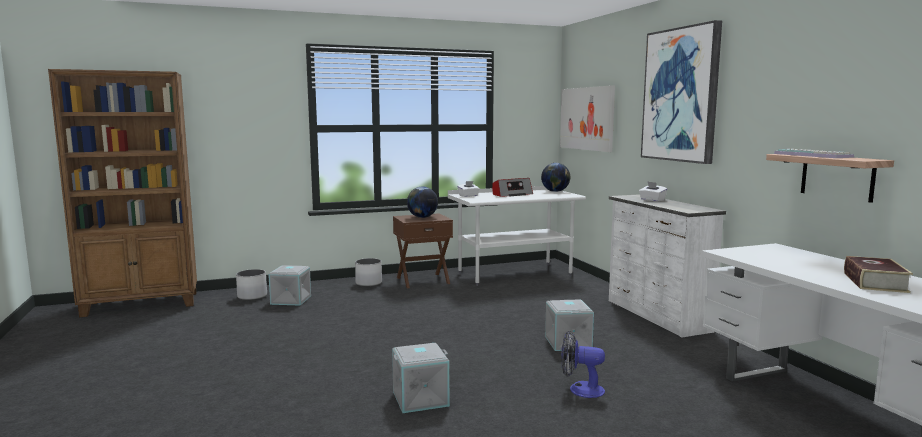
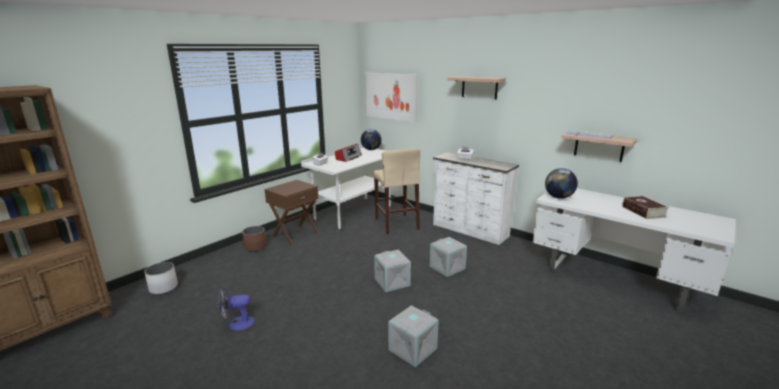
camera: 30 degrees left, 10 degrees up
(291, 300) = (207, 282): grey storage box -> grey storage box (393, 282)
(368, 283) = (255, 247): white planter -> brown planter
(422, 217) = (291, 187): globe -> globe (558, 197)
(557, 291) = (396, 223): none -> beige stool
(580, 389) = (492, 304): fan -> fan (236, 324)
(681, 95) = (479, 87): picture -> shelf

